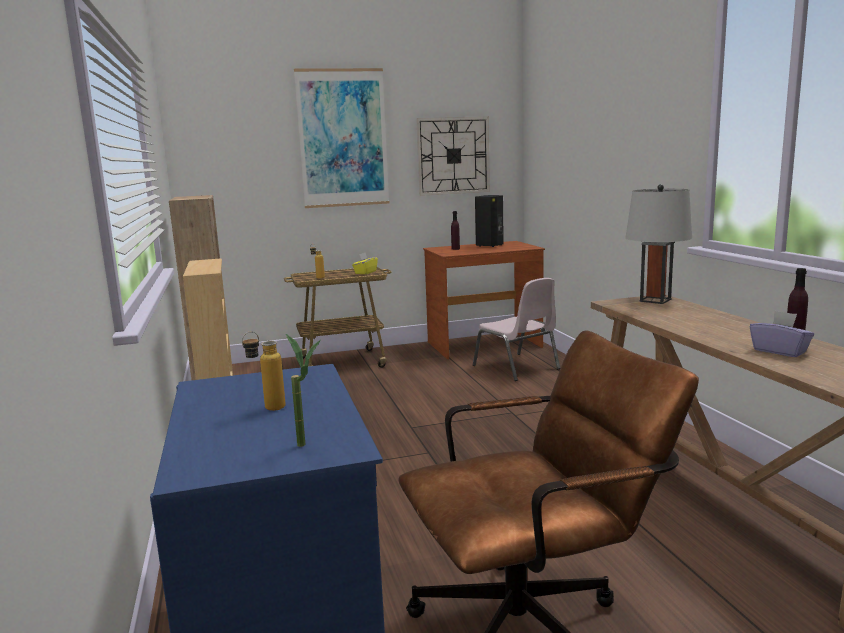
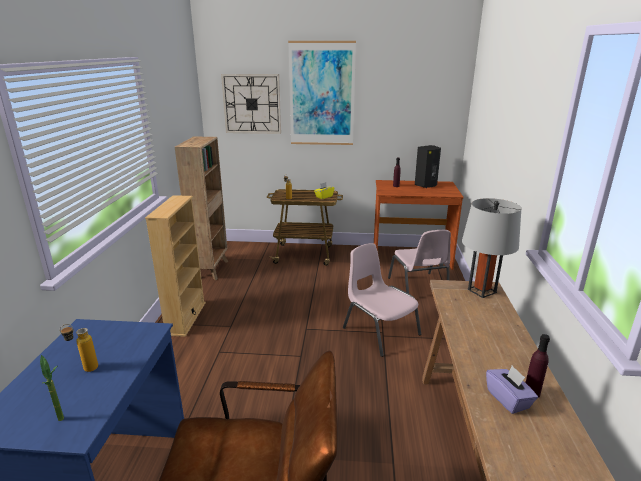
camera: 20 degrees right, 10 degrees up
(453, 156) = (407, 111): wall clock -> wall clock (252, 104)
(507, 412) = (380, 331): none -> pink chair

